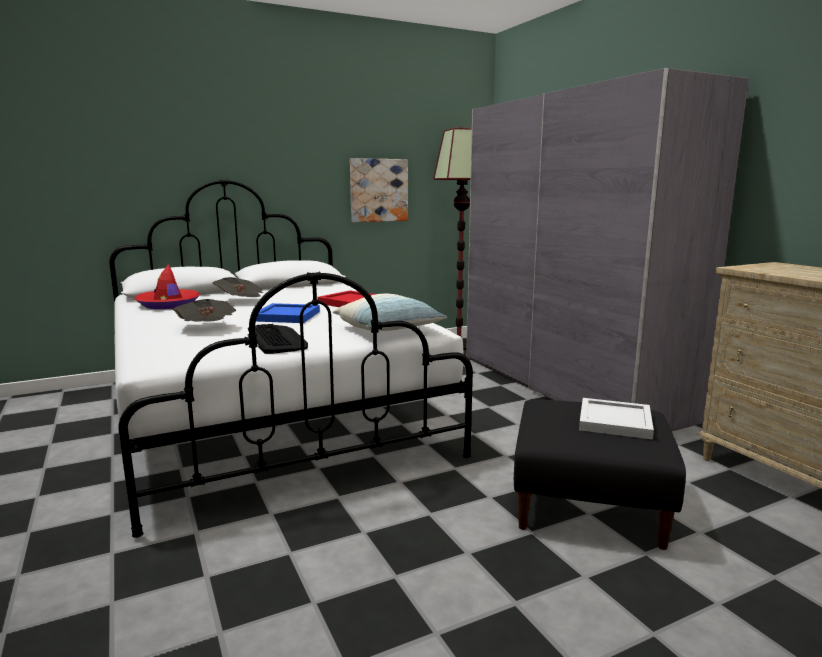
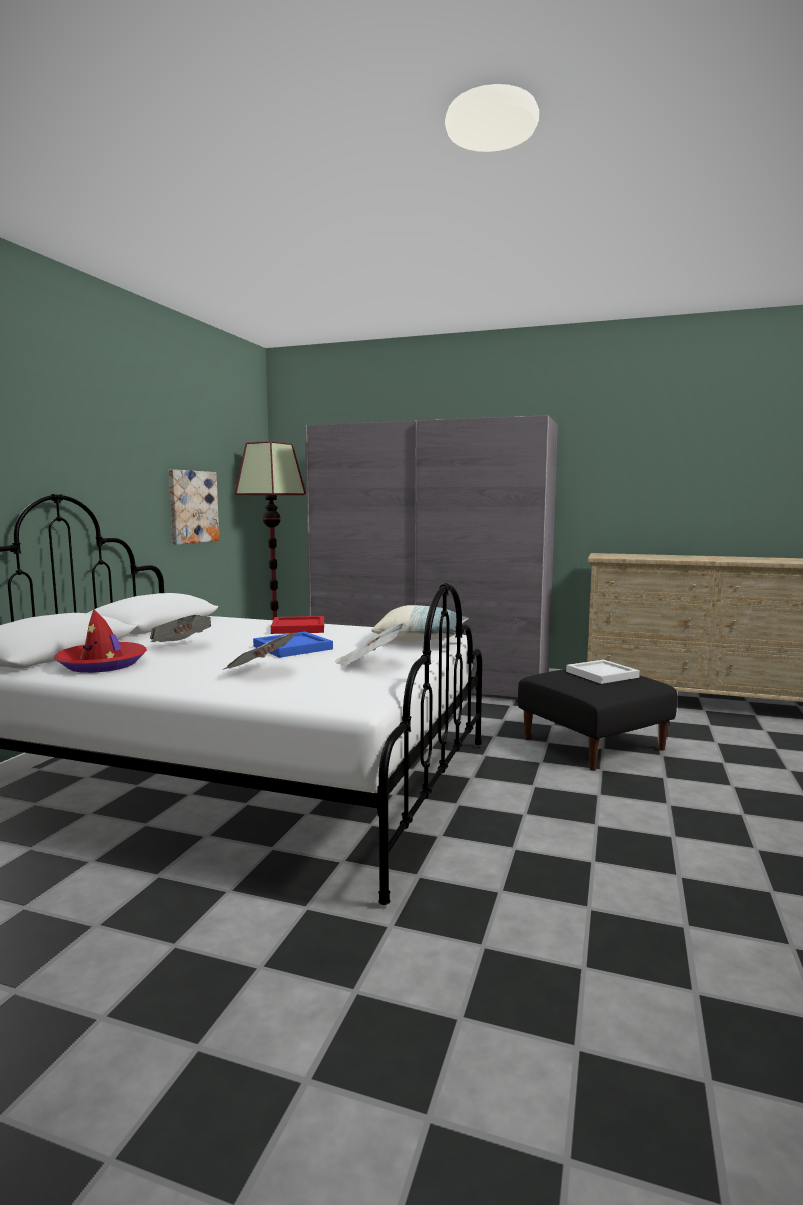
camera: 45 degrees left, 5 degrees down
(276, 339) = (369, 664): keyboard -> newspaper

